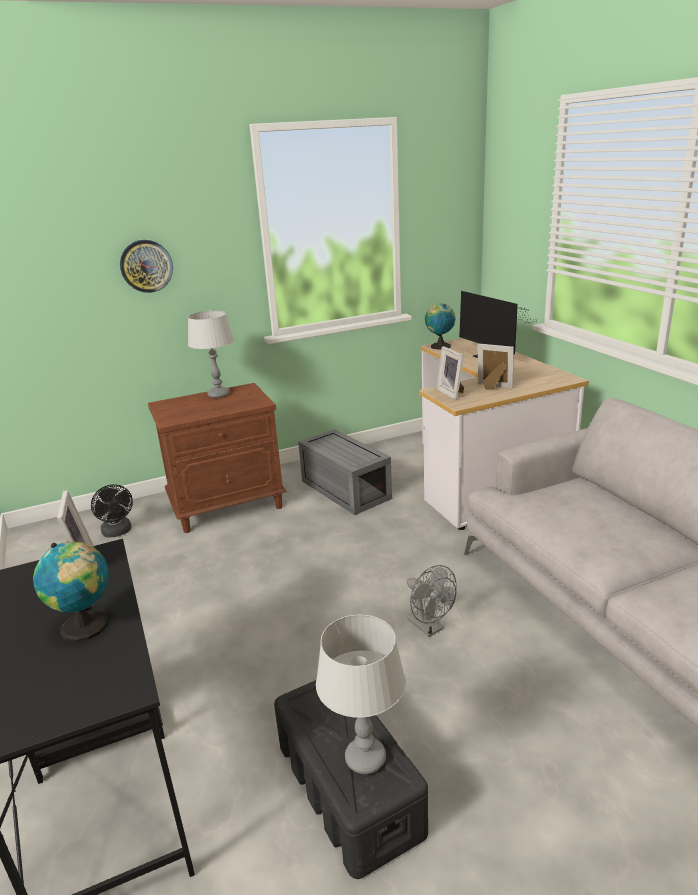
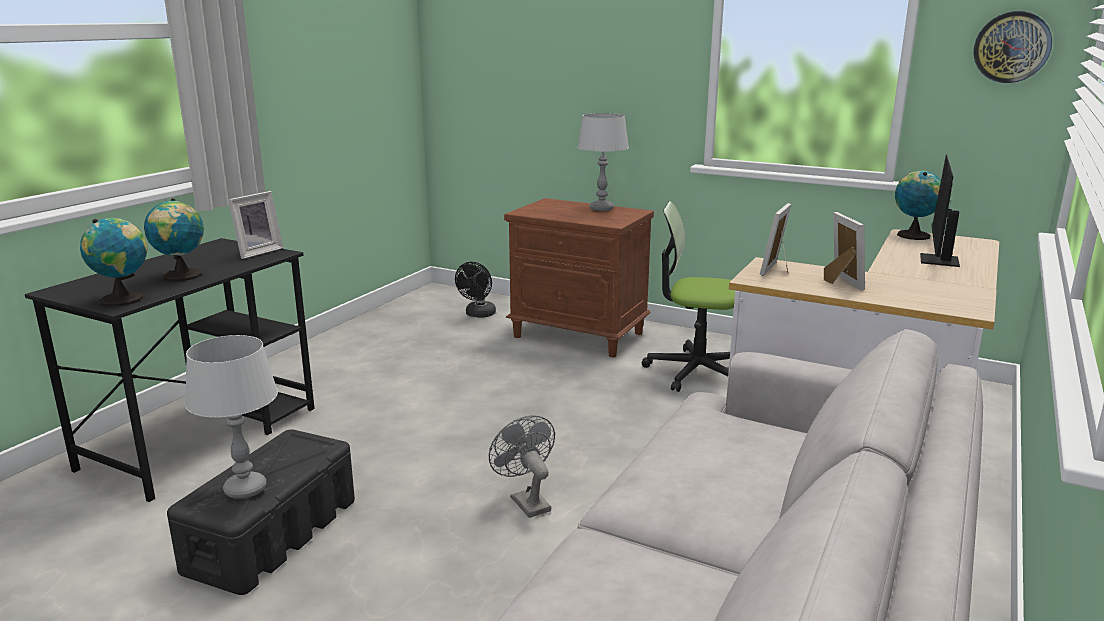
camera: 50 degrees right, 5 degrees down
(110, 682) = (124, 299): none -> globe
(146, 266) = (584, 57): wall clock -> wall clock (1012, 47)
(343, 489) = (695, 371): grey storage box -> office chair
(429, 627) = (526, 501): grey fan -> grey fan turned 135 degrees clockwise

